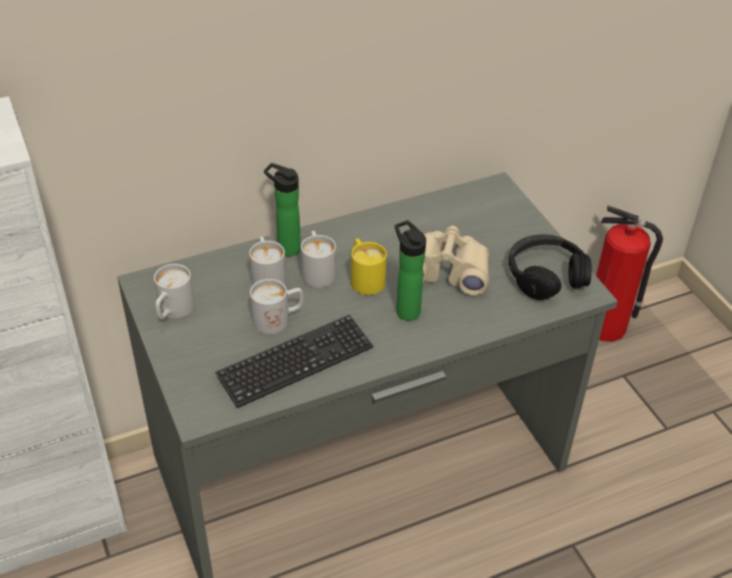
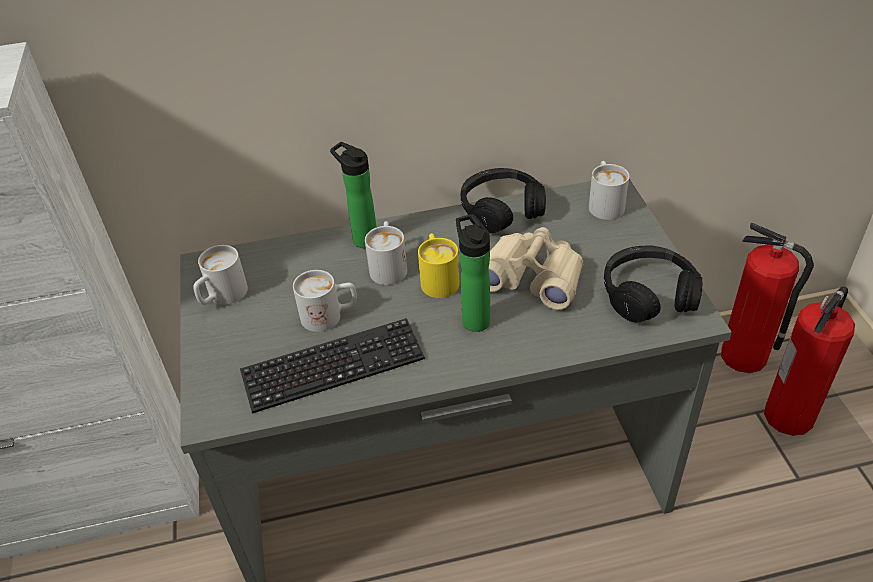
camera: 15 degrees right, 0 degrees up
(267, 276) = (333, 268): white mug -> white mug (604, 203)
(404, 212) = (501, 210): none -> black headphones
(651, 375) = (789, 415): none -> fire extinguisher

